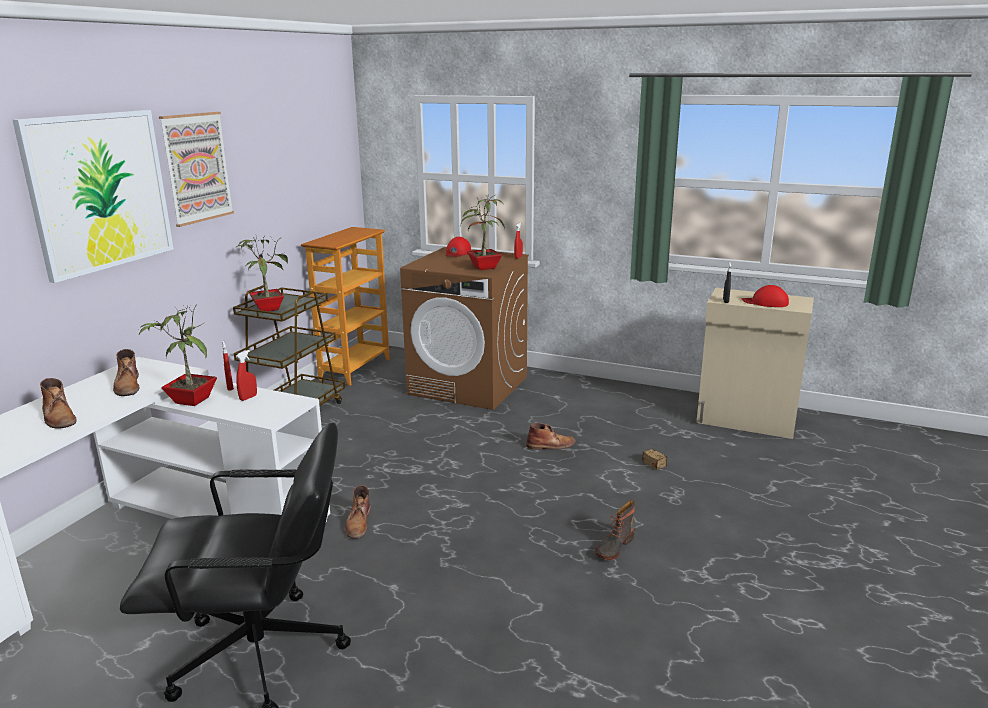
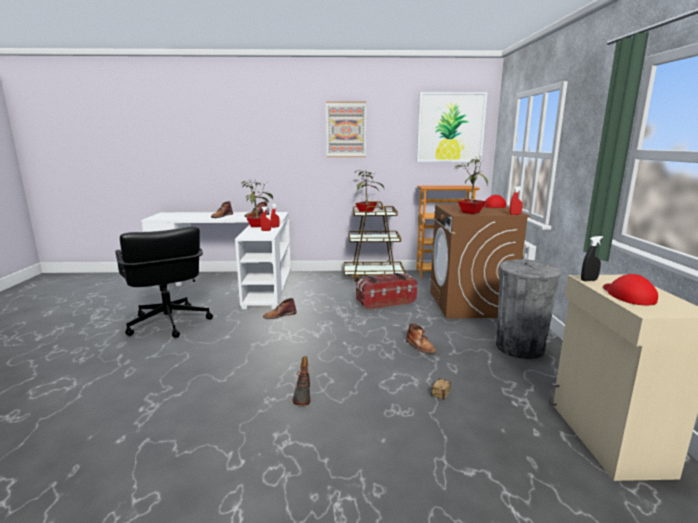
camera: 65 degrees right, 5 degrees down
(99, 192) = (286, 133): picture -> picture (450, 127)
(404, 430) = (385, 302): none -> storage box
(592, 398) = (520, 347): none -> grey trash can
(614, 546) = (302, 395): boot -> boot turned 105 degrees counterclockwise

